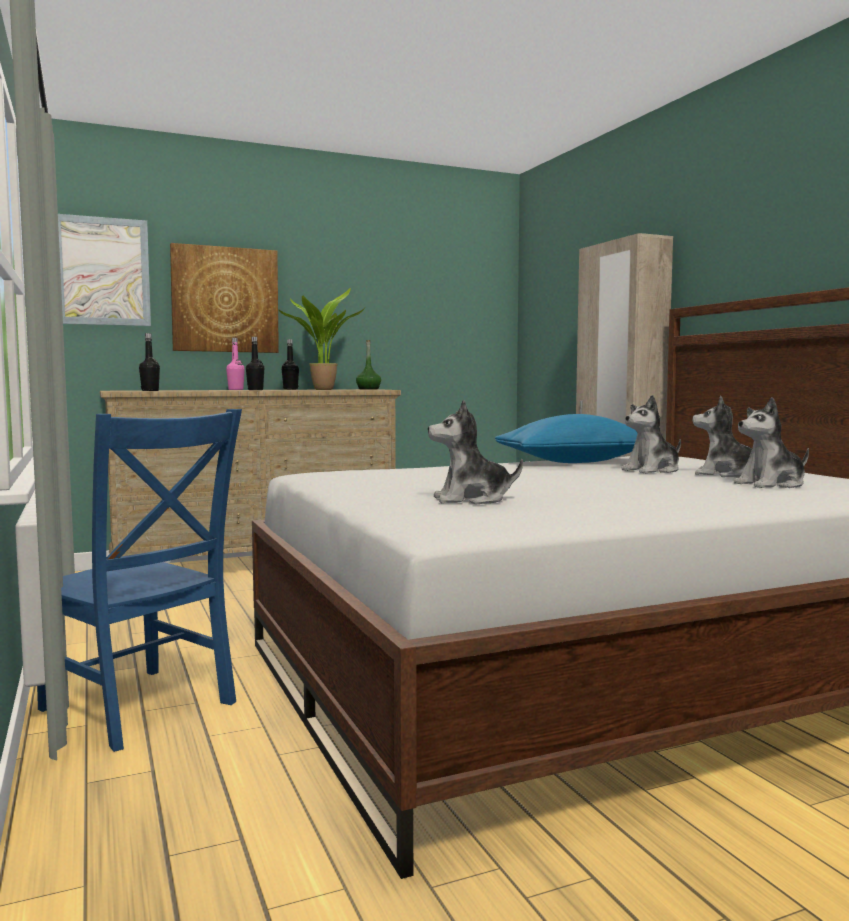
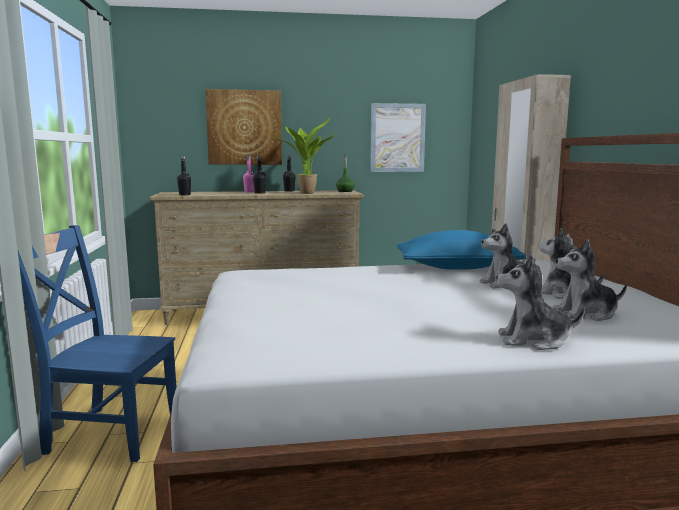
camera: 15 degrees right, 5 degrees up
(103, 271) = (161, 111): picture -> picture (397, 138)
(141, 709) = (108, 432): blue chair -> blue chair turned 135 degrees clockwise
(471, 500) = (305, 318): plush toy -> plush toy (533, 340)

